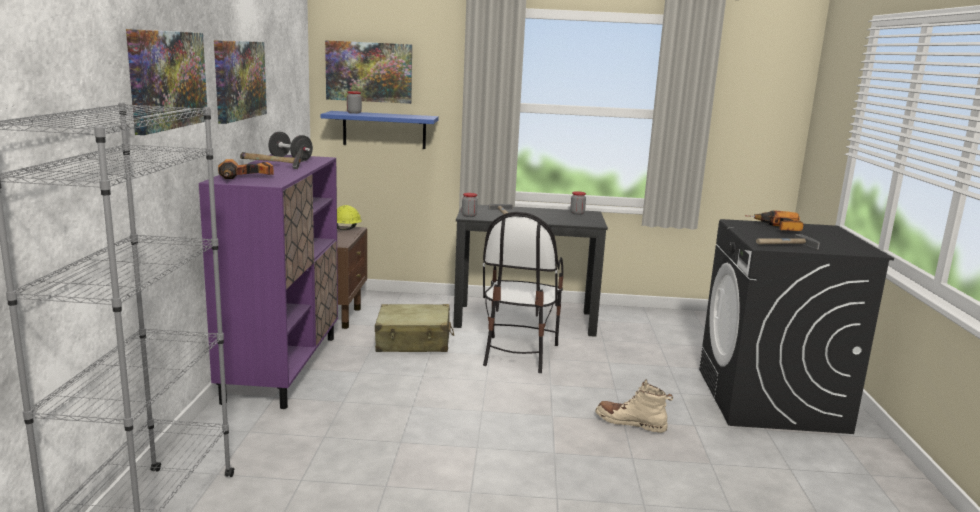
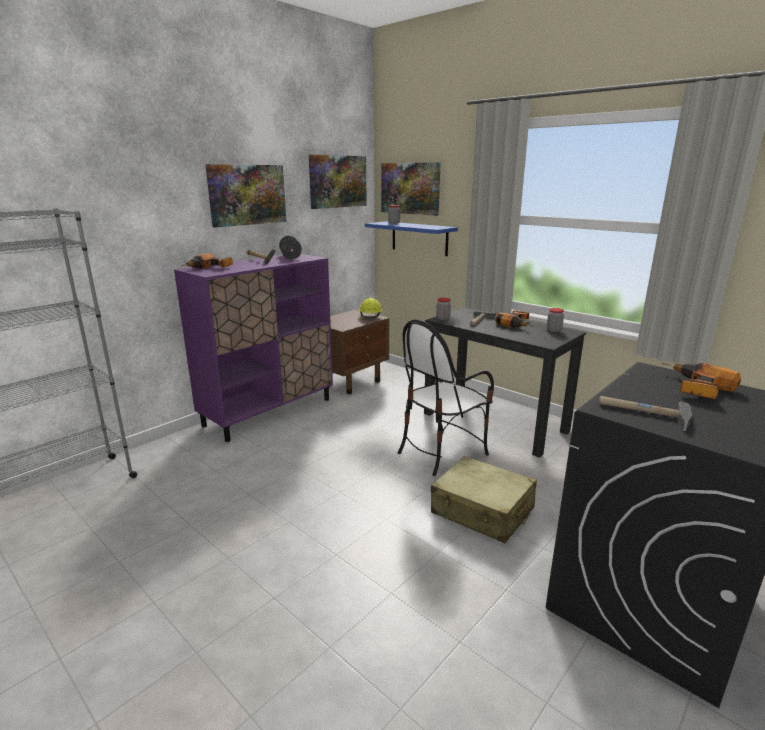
camera: 40 degrees right, 5 degrees up
(167, 79) = (132, 193): picture -> picture (337, 181)
(414, 341) = (377, 417): beige suitcase -> beige suitcase (482, 511)
(540, 212) = (517, 324): none -> power drill
(630, 423) = (443, 557): beige boot -> none

